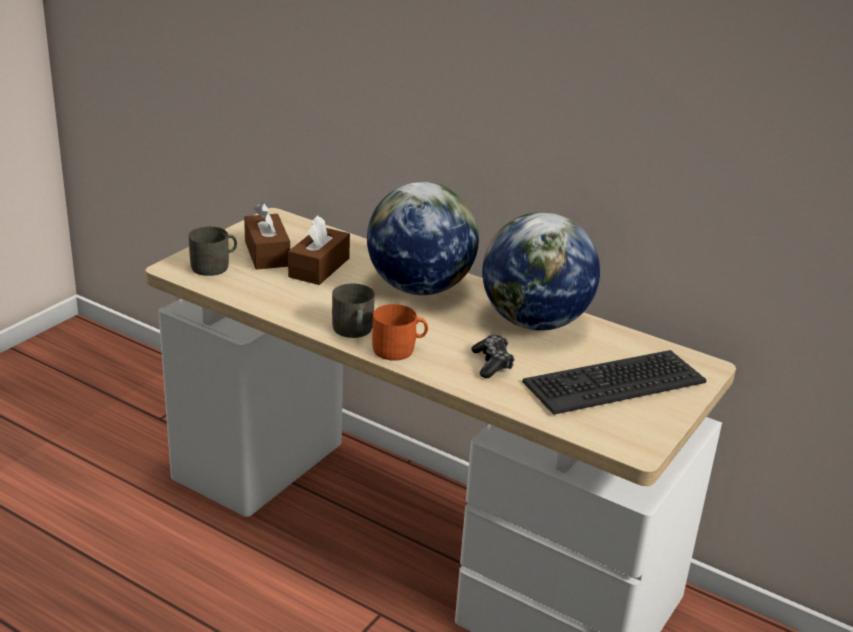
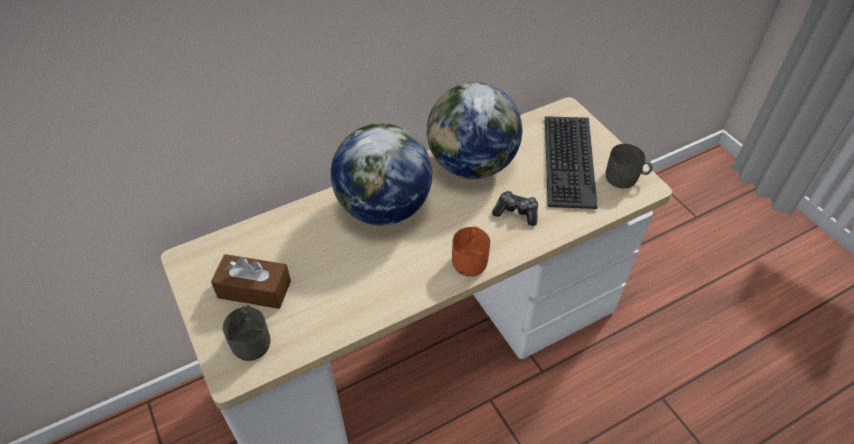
camera: 60 degrees left, 20 degrees up
(319, 268) = (307, 260): brown tissue box -> none
(353, 331) = (428, 277): grey mug -> grey mug (625, 178)

